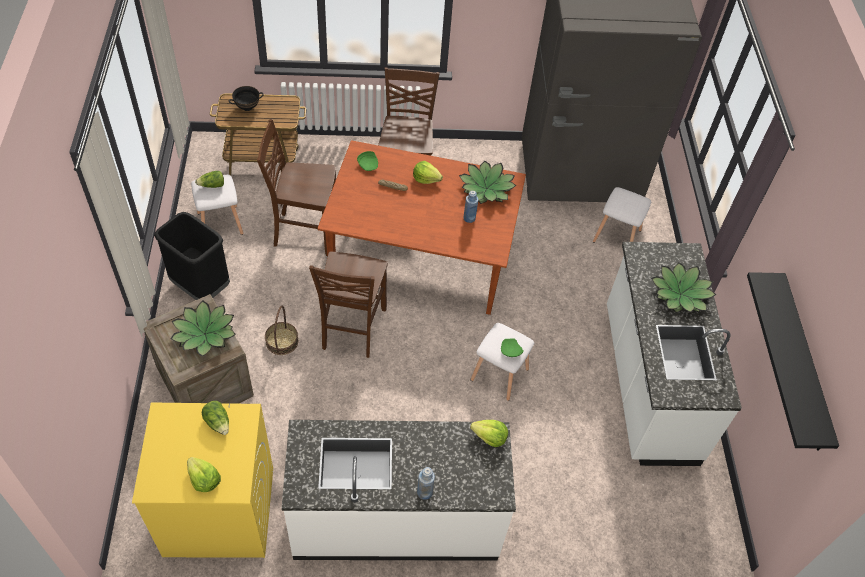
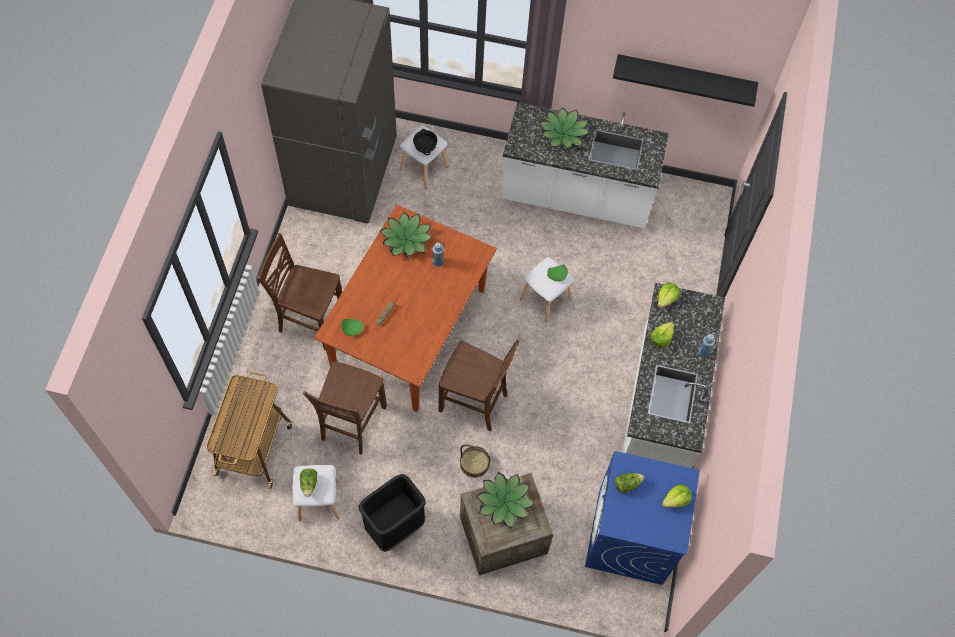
camera: 75 degrees left, 10 degrees up
(218, 511) = (630, 537): yellow washing machine -> blue washing machine
(247, 107) = (234, 426): black bowl -> black bowl (425, 148)
(426, 178) = (382, 284): lettuce -> lettuce (661, 338)

